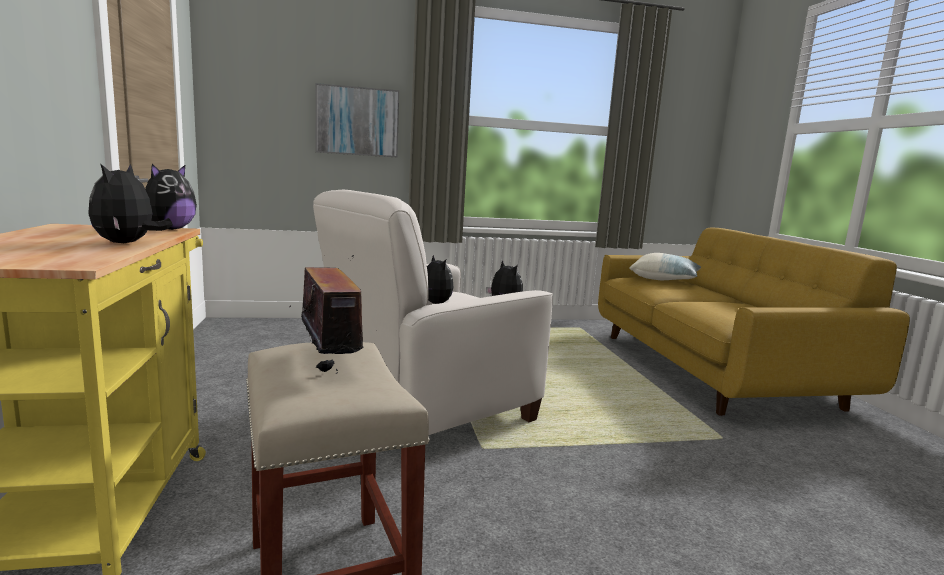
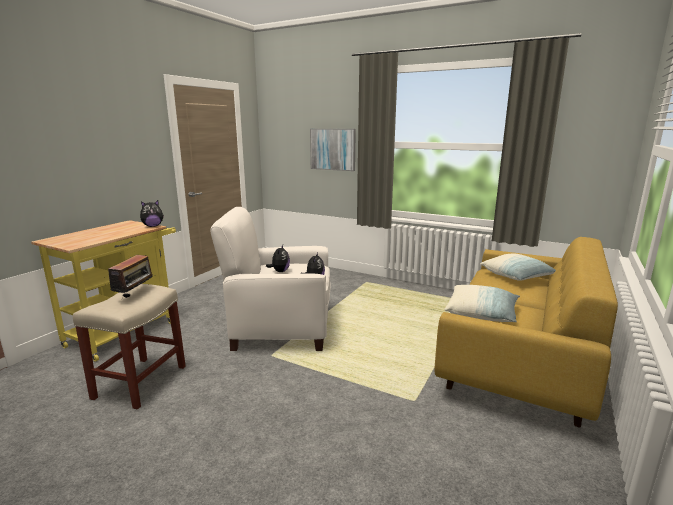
camera: 40 degrees right, 5 degrees up
(128, 243) = (114, 236): plush toy -> none
(727, 313) = (481, 314): none -> pillow

